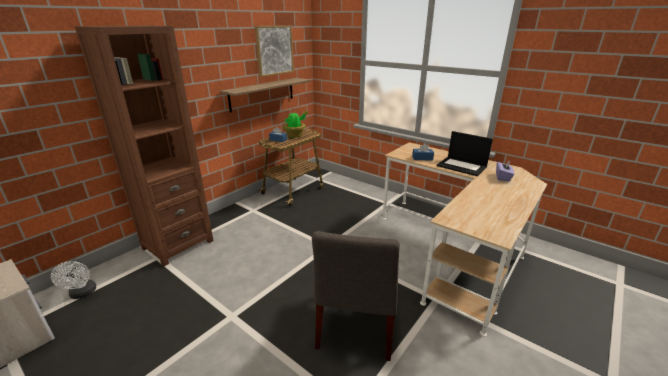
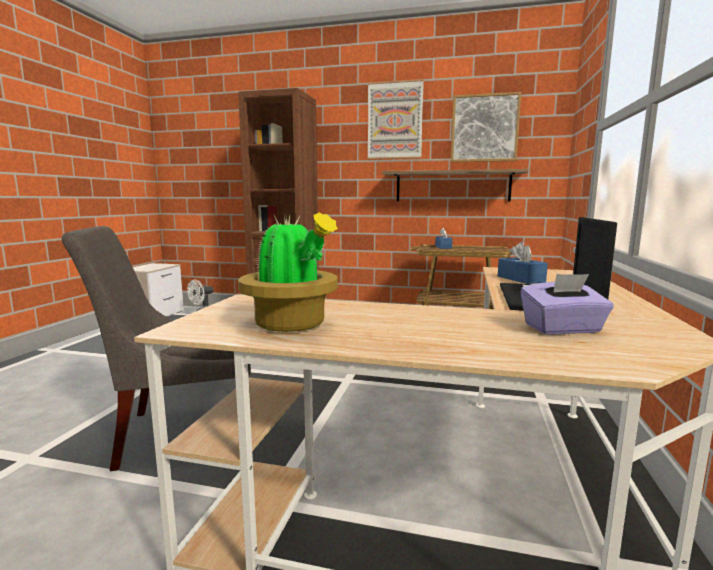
camera: 65 degrees right, 15 degrees down
(218, 45) = (395, 120): none -> picture
(295, 135) = (475, 248): potted plant -> potted plant (292, 325)

